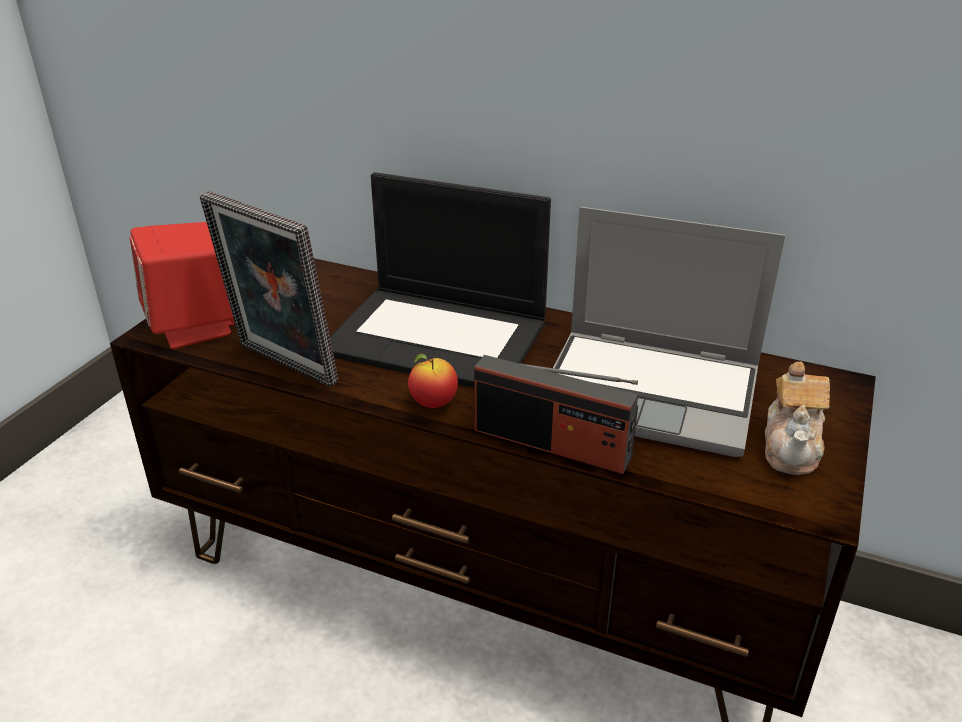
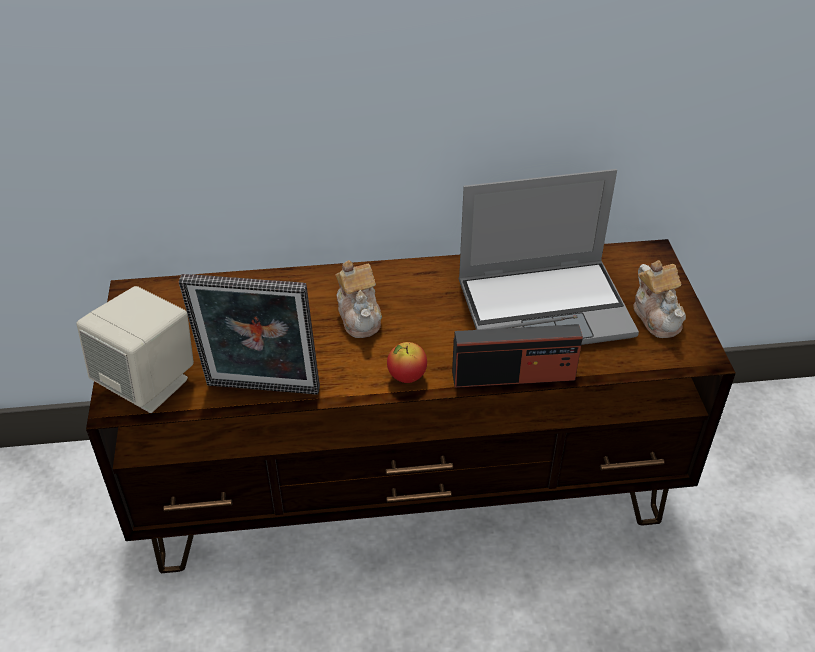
camera: 30 degrees left, 10 degrees up
(196, 326) = (149, 383): red speaker -> beige speaker
(440, 337) = (360, 316): laptop -> teapot

